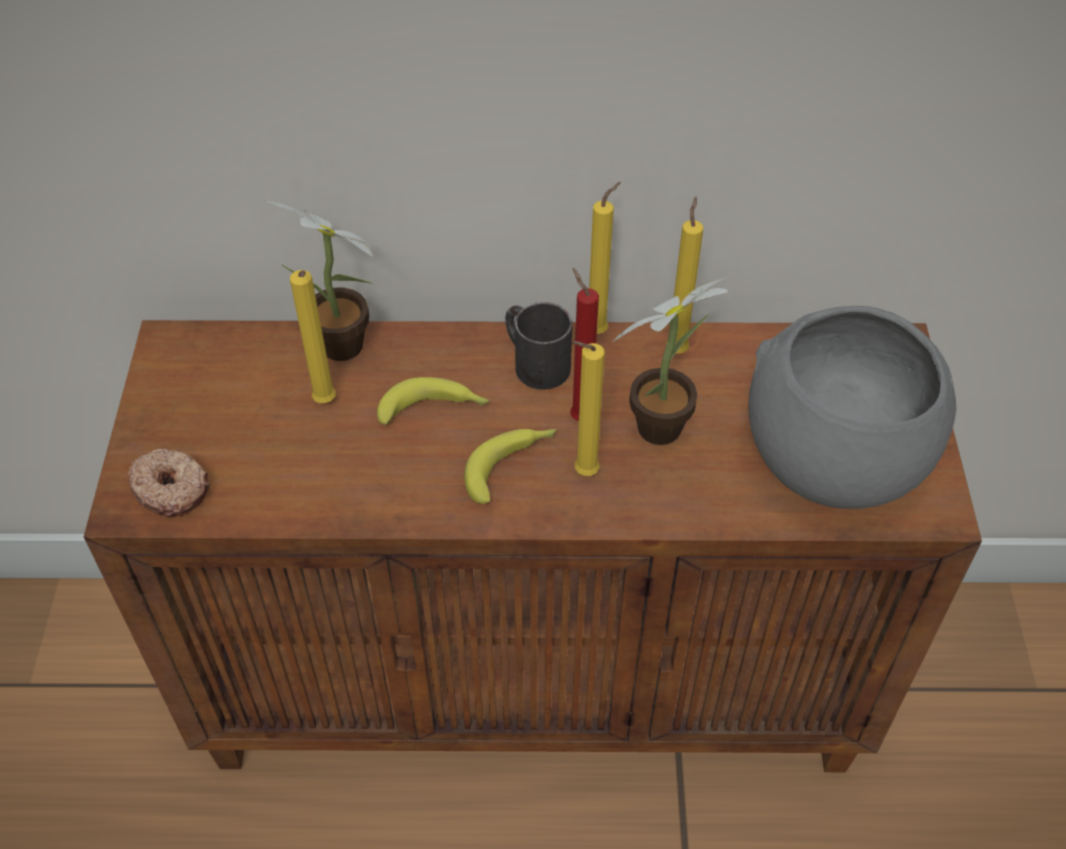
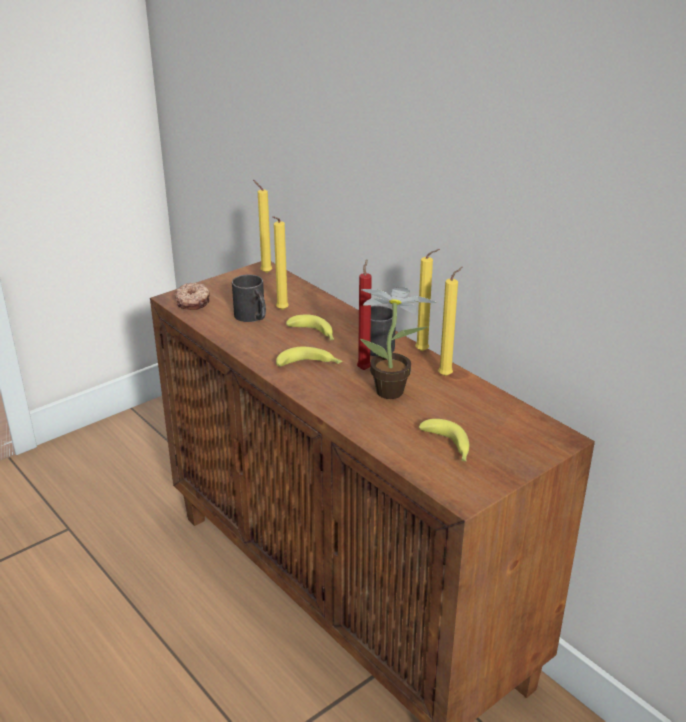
camera: 50 degrees right, 20 degrees down
(306, 446) = (253, 317): none -> black mug
(346, 350) = (316, 302): potted plant -> none
(582, 473) = (332, 383): yellow candle -> yellow candle (264, 272)
(831, 456) = (448, 447): grey bowl -> banana

